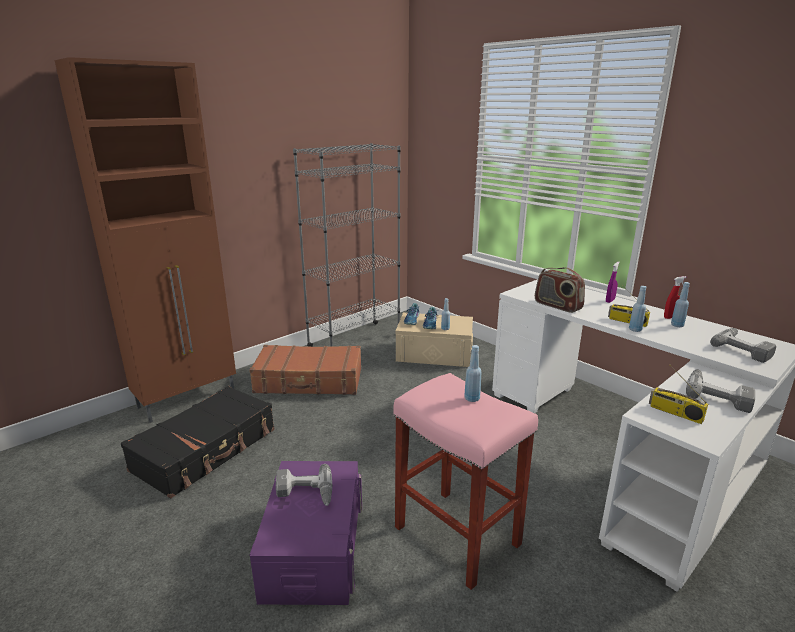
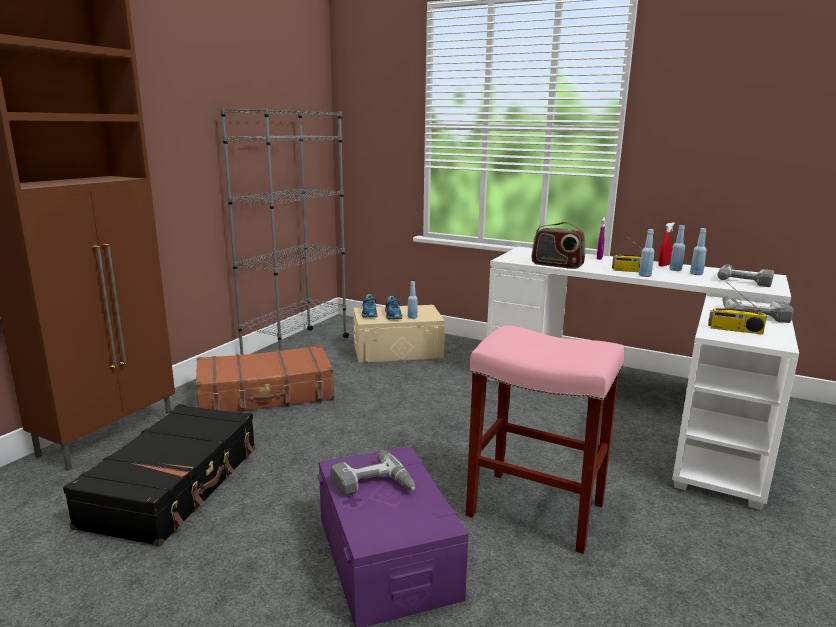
camera: 20 degrees left, 5 degrees down
(472, 398) = (552, 340): blue bottle -> blue bottle (696, 274)

